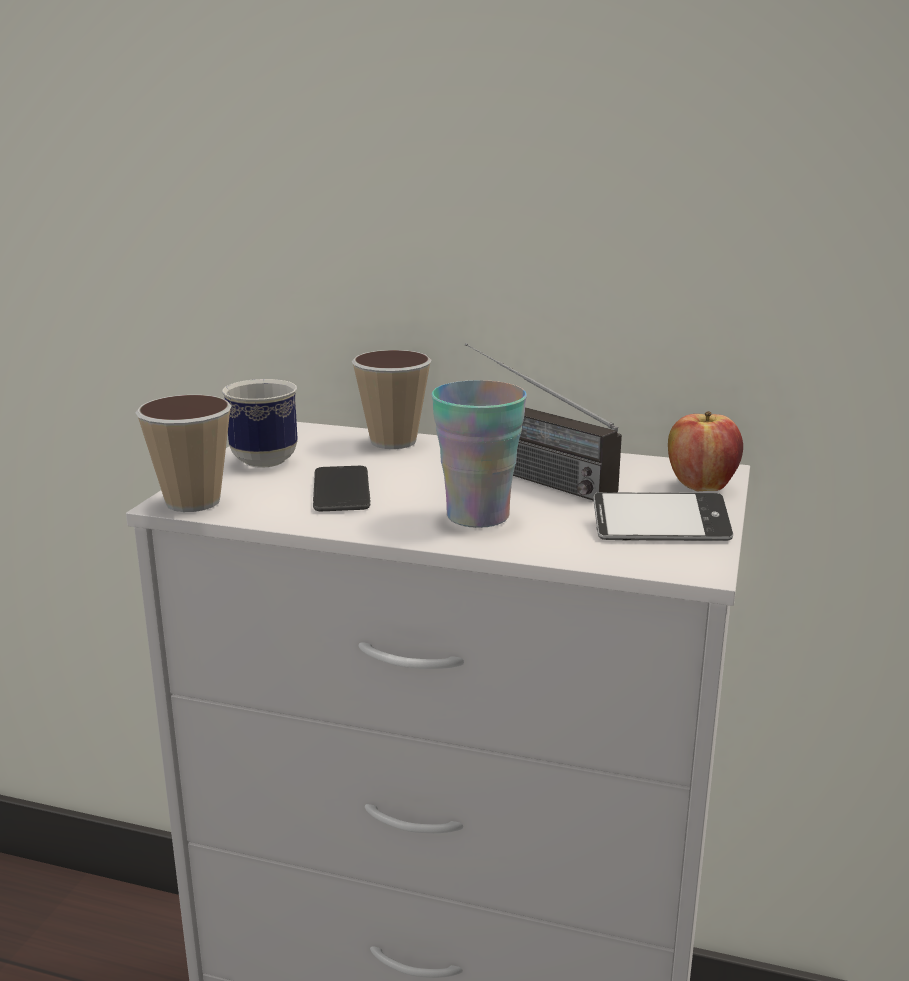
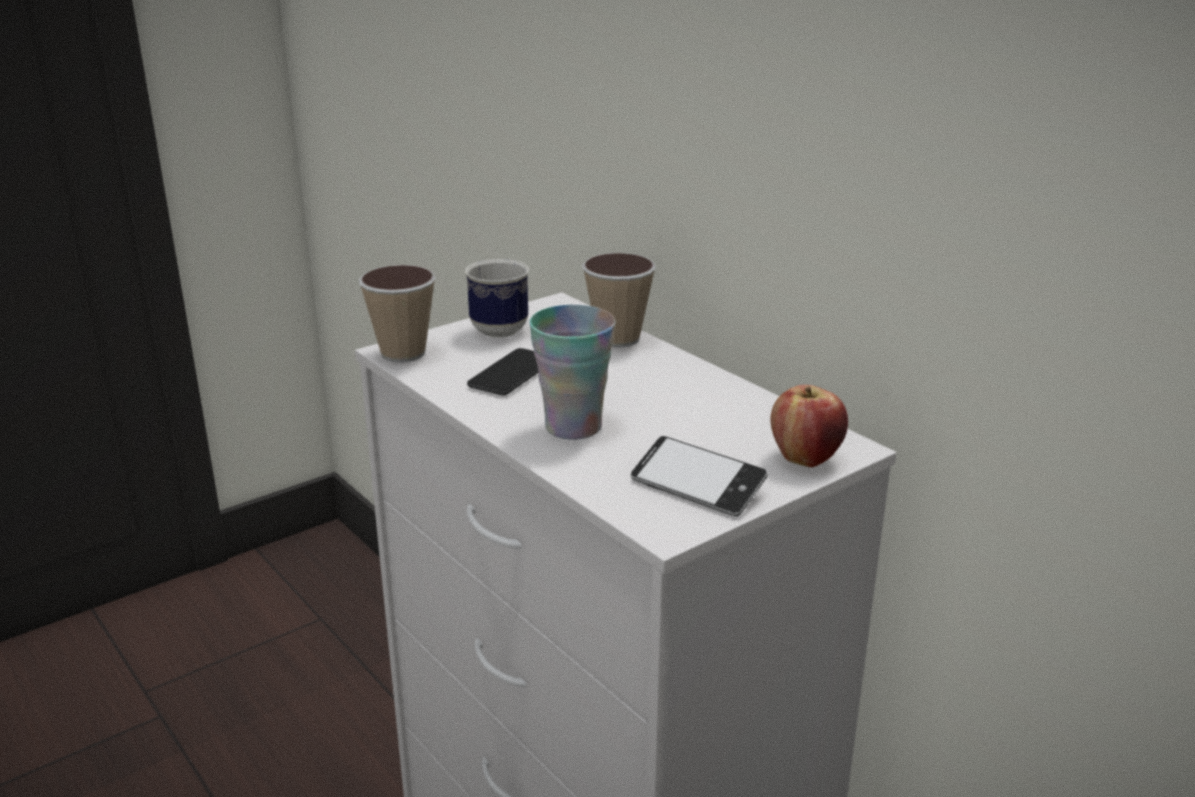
camera: 35 degrees right, 5 degrees up
(526, 474) = (673, 400): radio -> none

